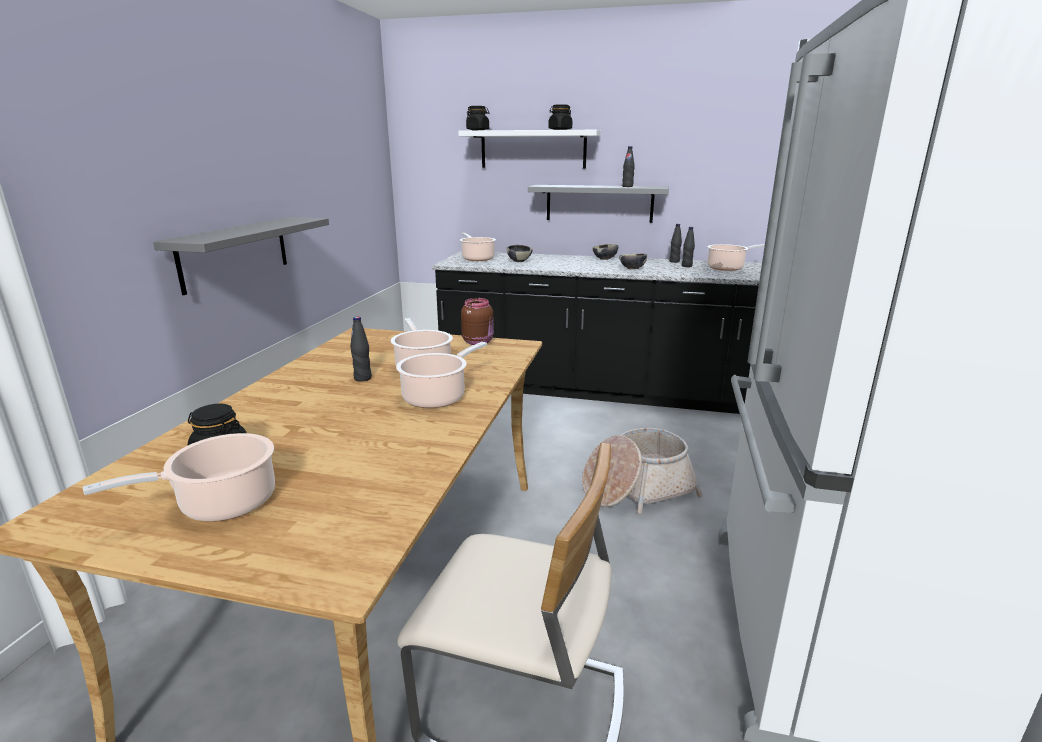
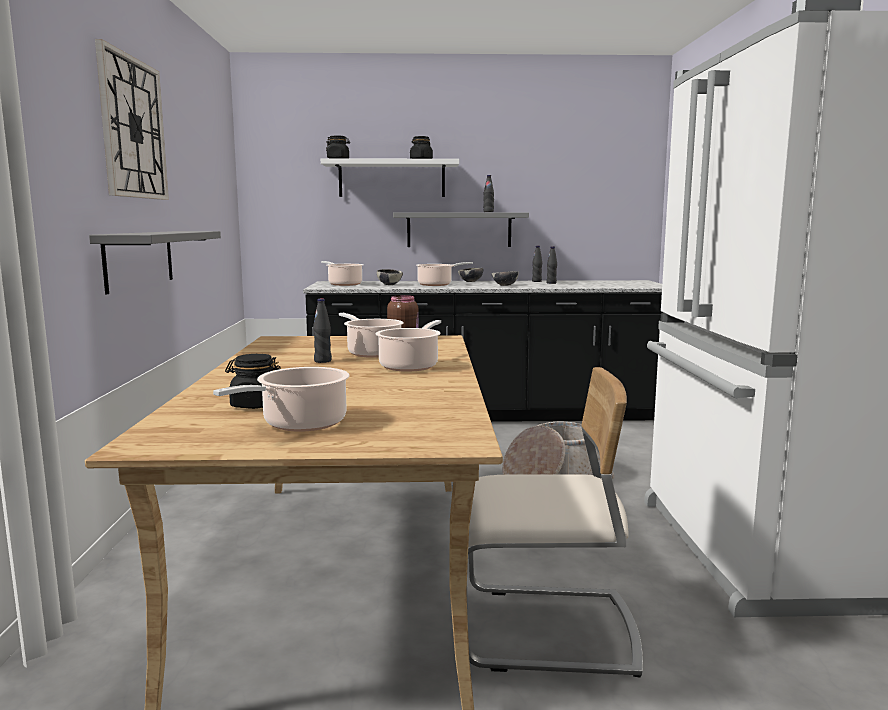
camera: 15 degrees left, 10 degrees down
(220, 123) = (133, 128): none -> wall clock
(727, 268) = (588, 283): cooking pot -> cooking pot (437, 284)

